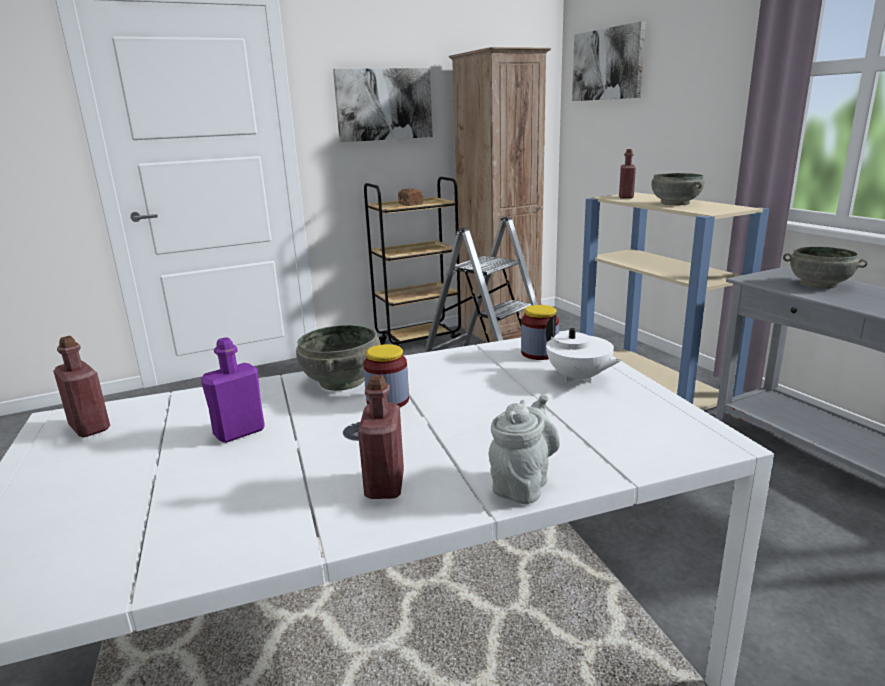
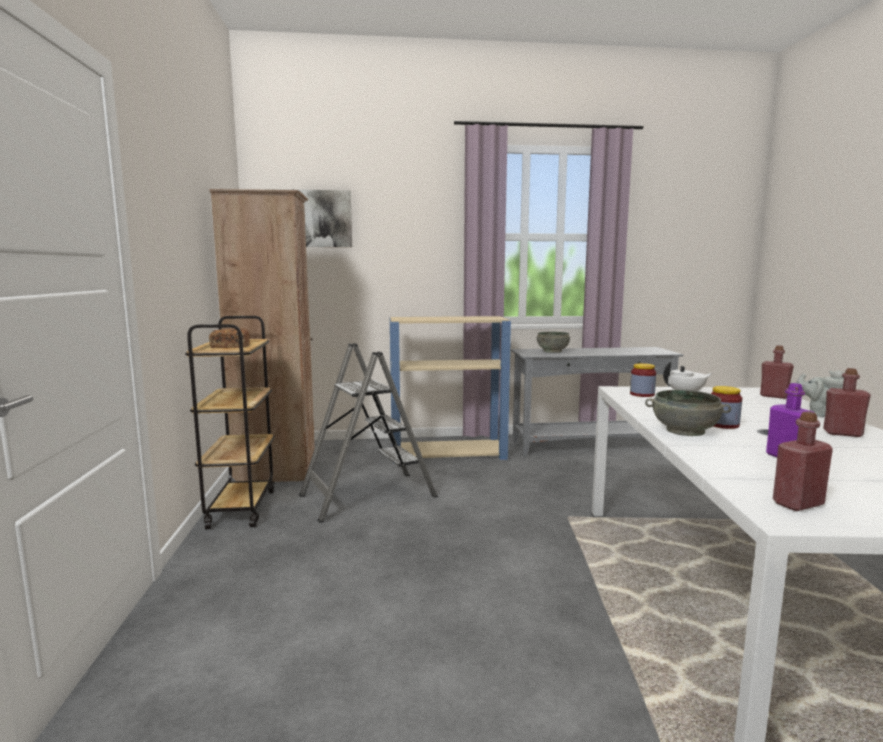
camera: 70 degrees left, 10 degrees down
(384, 104) = (178, 232): picture -> none
(626, 197) = (409, 318): red bottle -> red bottle (774, 396)
(674, 203) = (455, 318): grey bowl -> none

